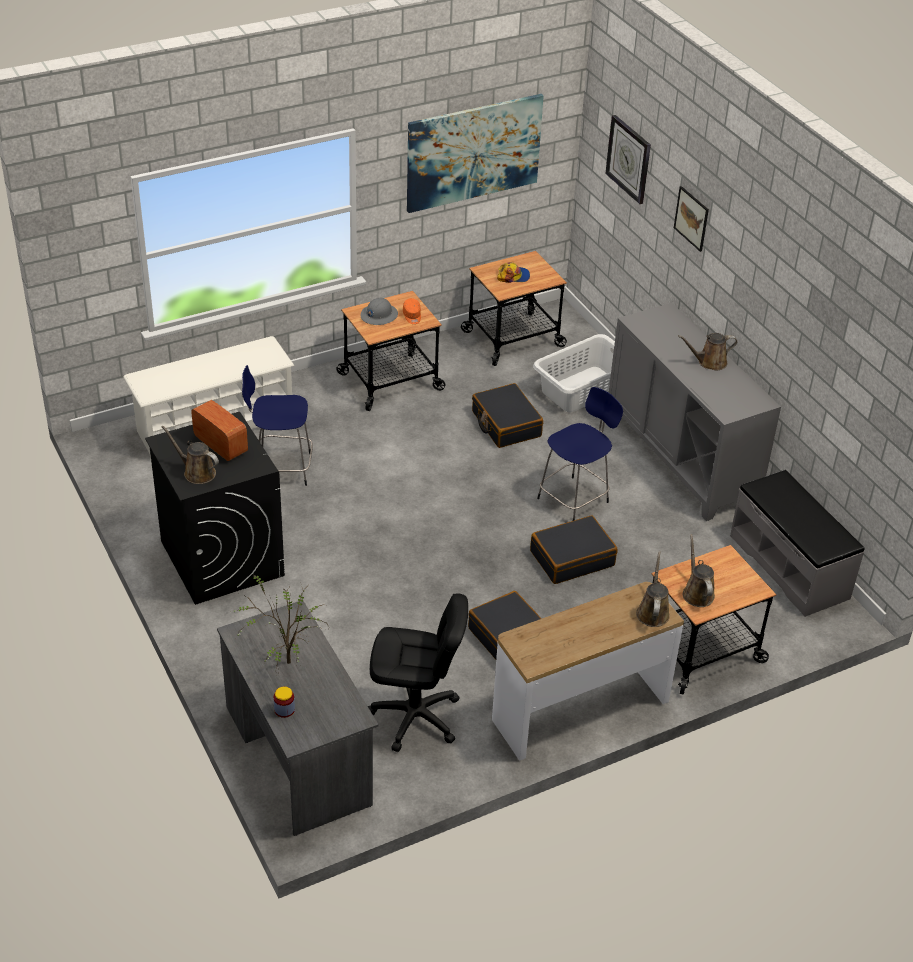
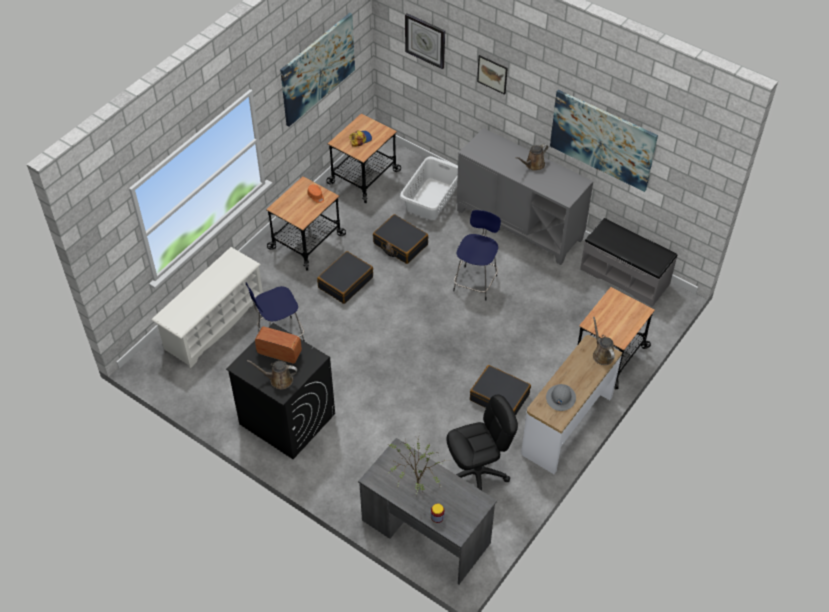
camera: 25 degrees left, 10 degrees up
(378, 315) = (294, 204): grey hard hat -> grey hard hat (560, 398)
(572, 558) = (499, 324): black suitcase -> black suitcase (345, 282)
(697, 592) = (612, 328): brown watering can -> none
(799, 339) = (602, 140): none -> picture

